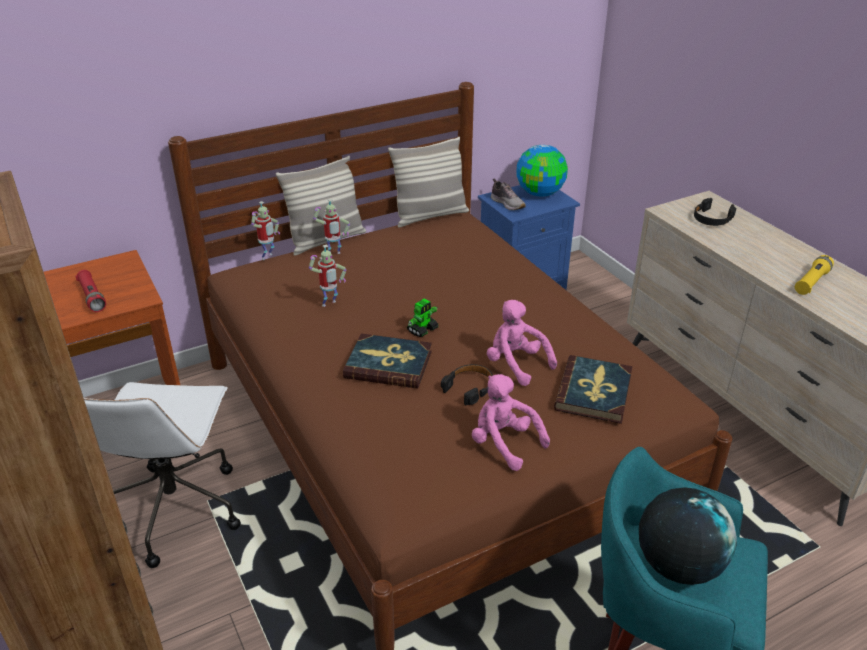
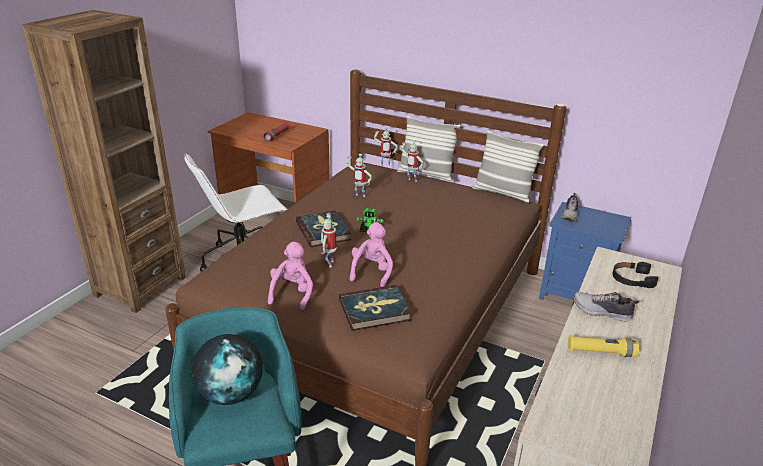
camera: 55 degrees right, 5 degrees down
(469, 388) = (329, 263): black headphones -> toy robot
(540, 193) = (607, 222): globe -> none
(753, 254) = (602, 312): none -> shoe

